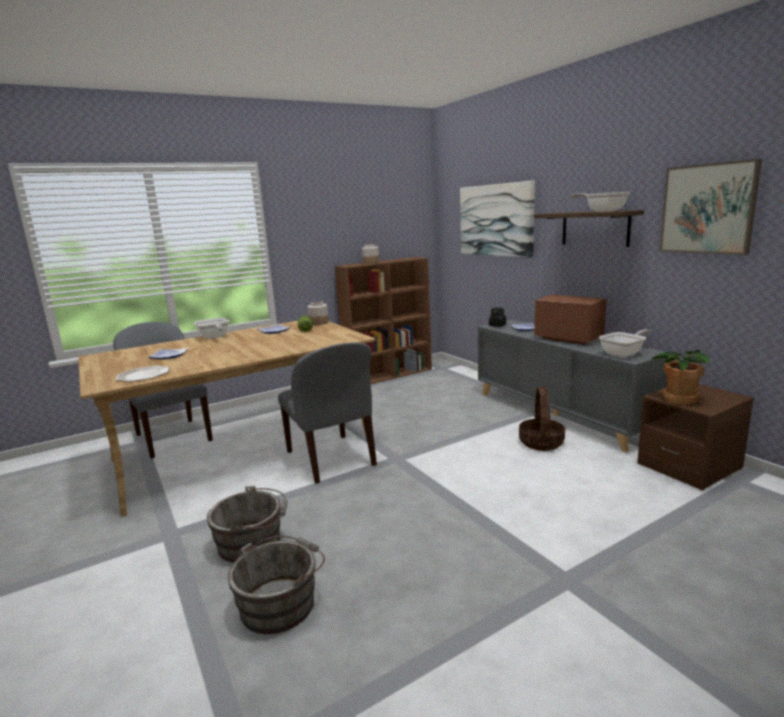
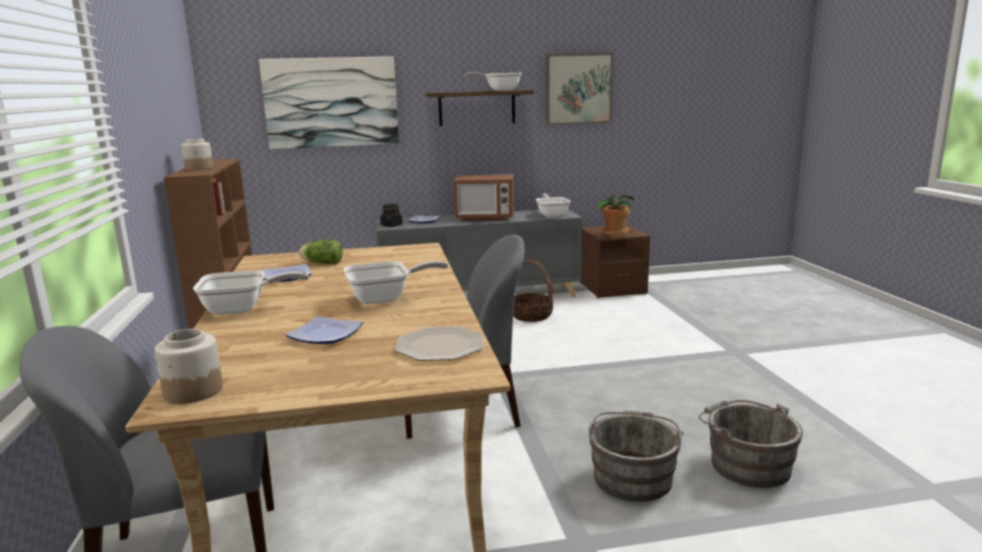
camera: 70 degrees left, 0 degrees up
(230, 352) = (386, 298): none -> frying pan
(319, 323) = (291, 256): jar -> jar (192, 391)
(568, 338) = (485, 217): microwave -> microwave turned 150 degrees counterclockwise

